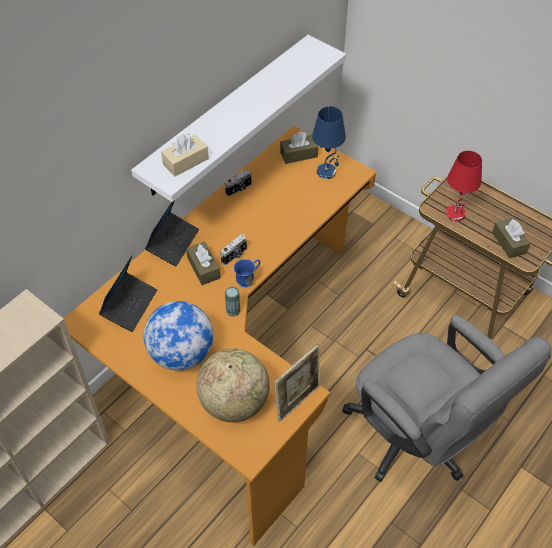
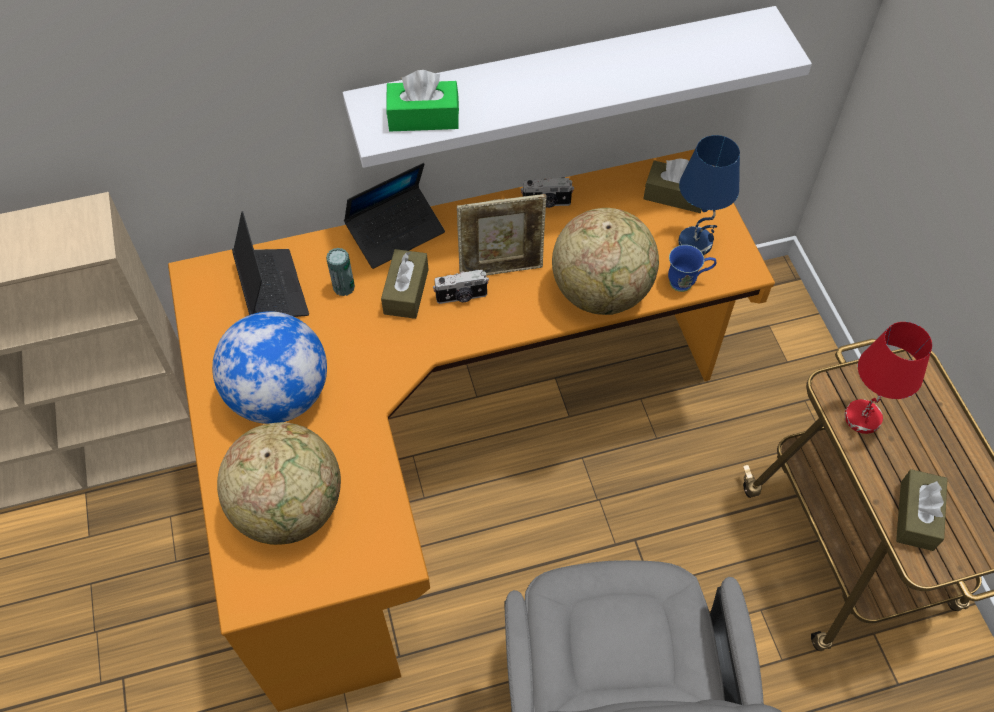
camera: 35 degrees right, 5 degrees up
(129, 305) = (272, 289): laptop -> laptop turned 75 degrees counterclockwise
(185, 161) = (423, 117): beige tissue box -> green tissue box
(233, 311) = (394, 375): can -> can (344, 287)
(248, 280) = (450, 343): blue mug -> blue mug (687, 282)
(297, 401) = (373, 561): picture frame -> picture frame (501, 269)
(301, 217) = (601, 292): none -> globe

